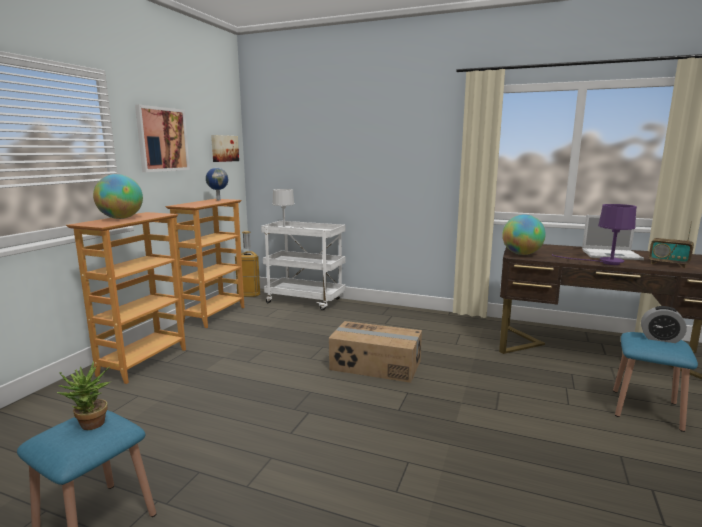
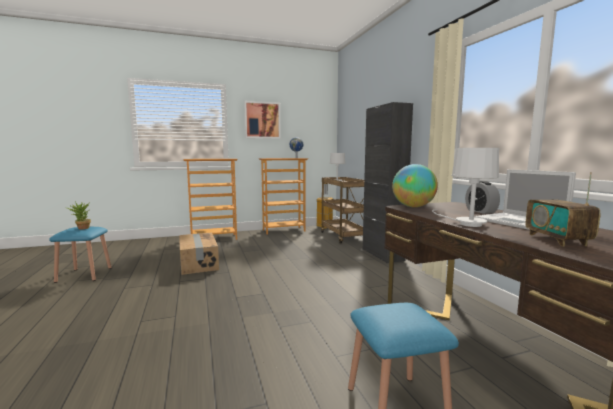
camera: 50 degrees right, 5 degrees down
(121, 218) = (210, 158): globe -> none
(224, 148) = (316, 126): picture -> none
(306, 301) = (344, 237): white cart -> brown cart
(375, 365) = (287, 275): cardboard box -> cardboard box (198, 263)
(387, 309) = (382, 254): none -> black cabinet
(603, 262) = (463, 223): purple table lamp -> white table lamp
(660, 339) = (407, 315): alarm clock -> alarm clock (480, 211)

